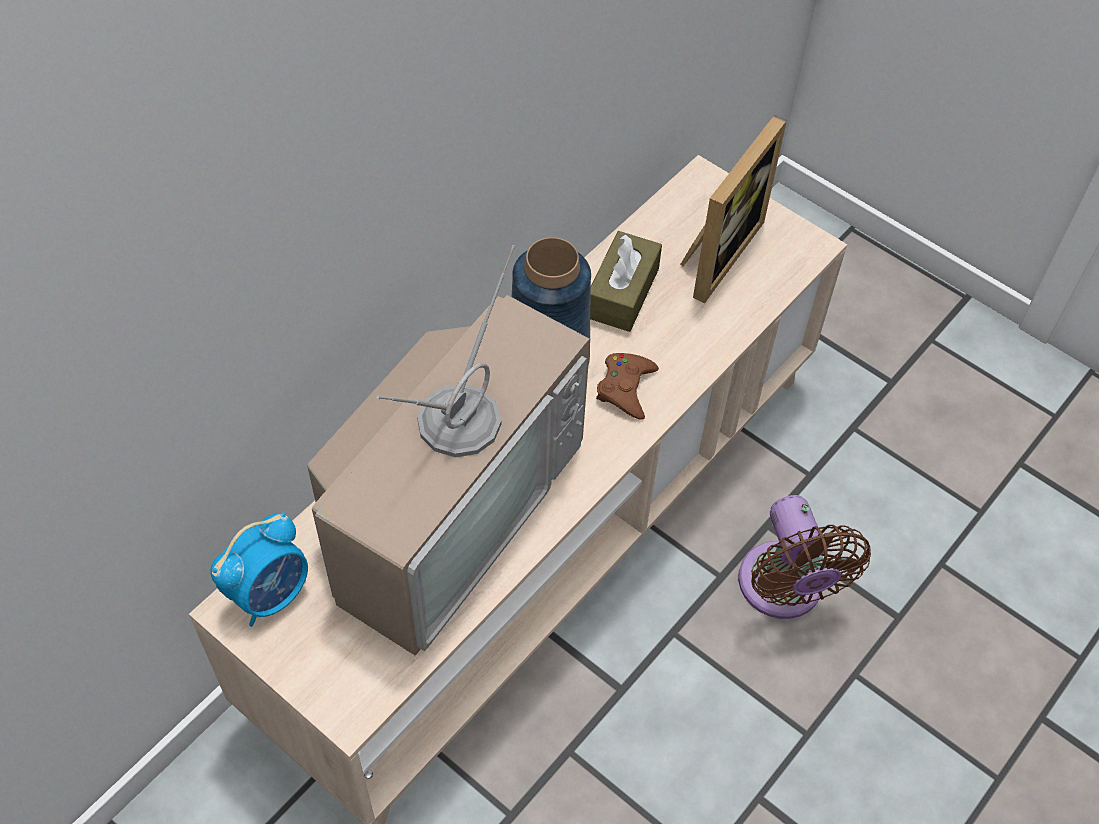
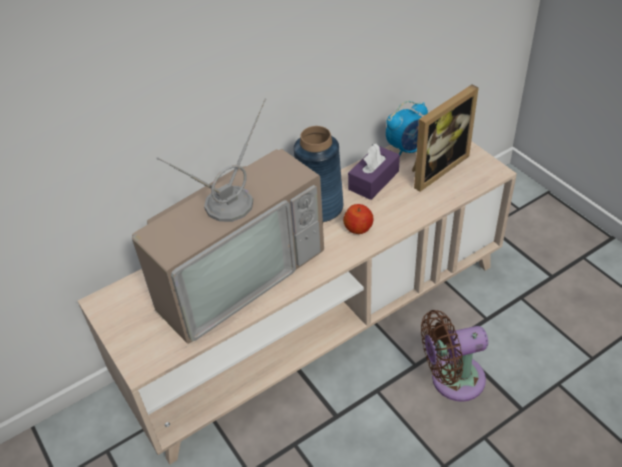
camera: 20 degrees right, 10 degrees down
(270, 593) = (123, 298): alarm clock -> alarm clock (407, 149)
(622, 293) = (373, 180): brown tissue box -> purple tissue box
(625, 388) = (358, 228): brown game controller -> apple
(783, 590) = (452, 379): brown fan -> brown fan turned 75 degrees clockwise

